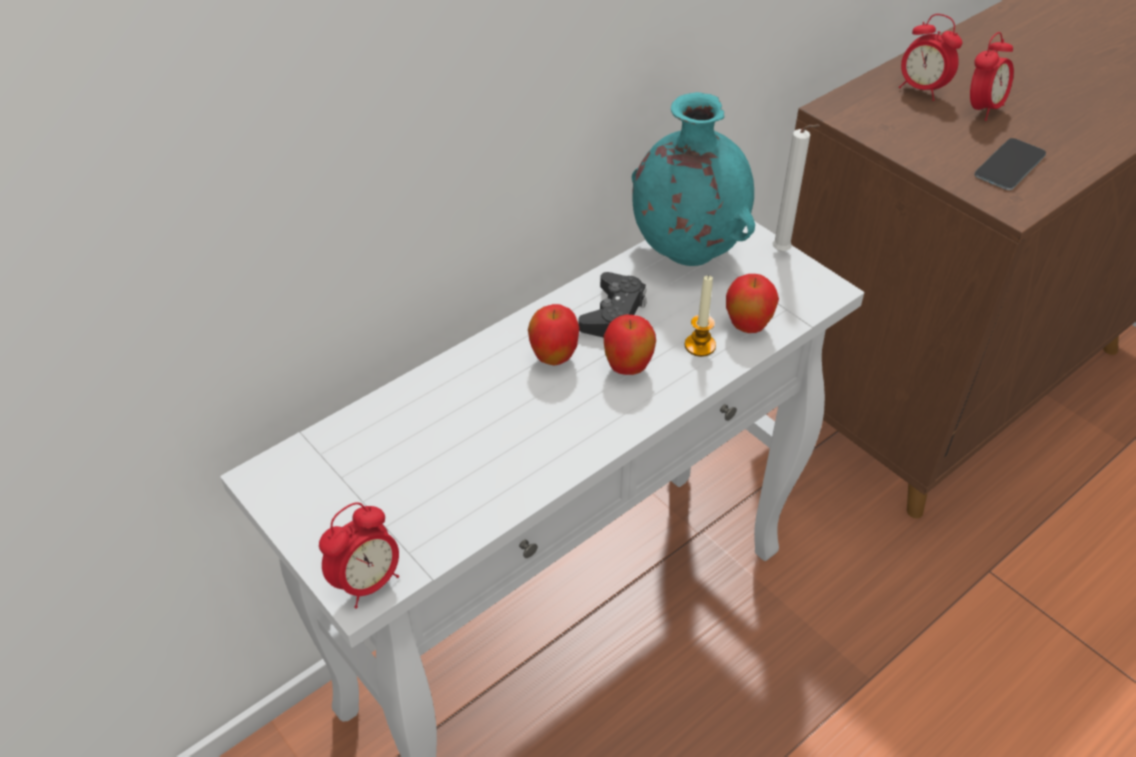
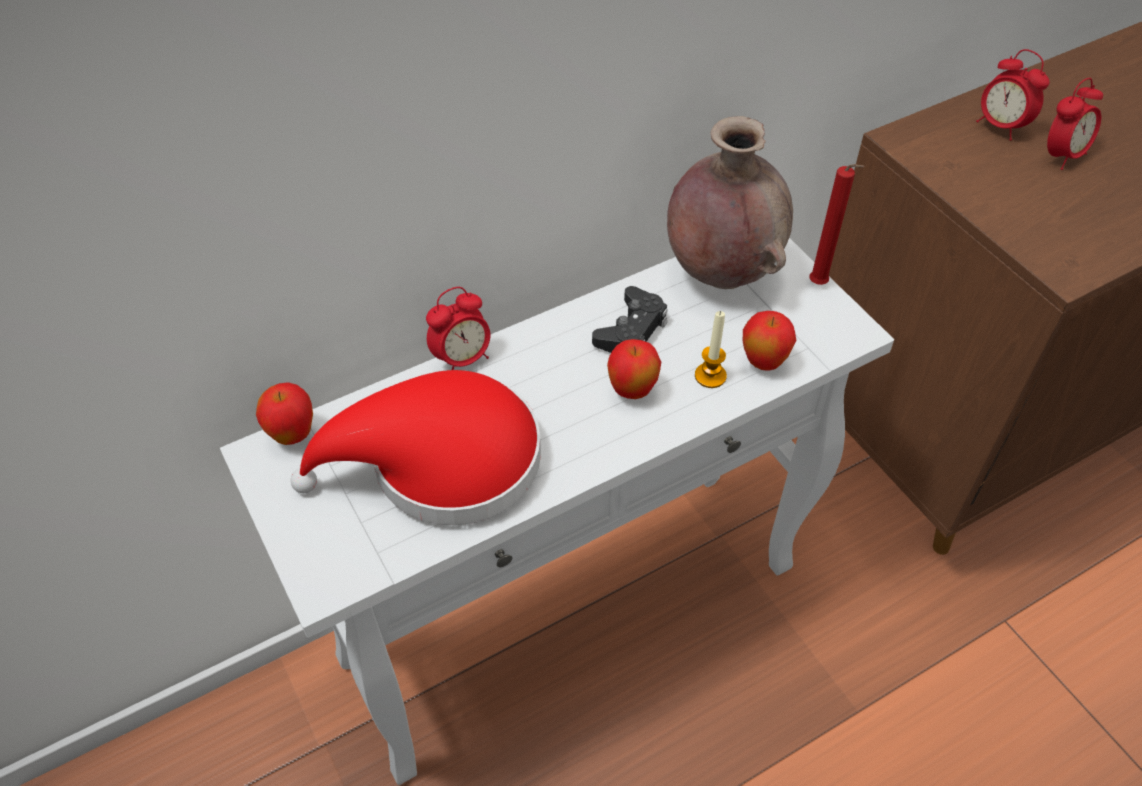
camera: 10 degrees right, 5 degrees up
(367, 582) = (332, 577): alarm clock -> alarm clock (462, 359)
(454, 459) = (441, 463): none -> red hat
(554, 358) = (561, 370): apple -> apple (293, 435)
(686, 252) = (720, 272): turquoise vase -> brown vase
(783, 253) = (820, 285): white candle -> red candle
(1010, 165) = (1075, 224): phone -> none

